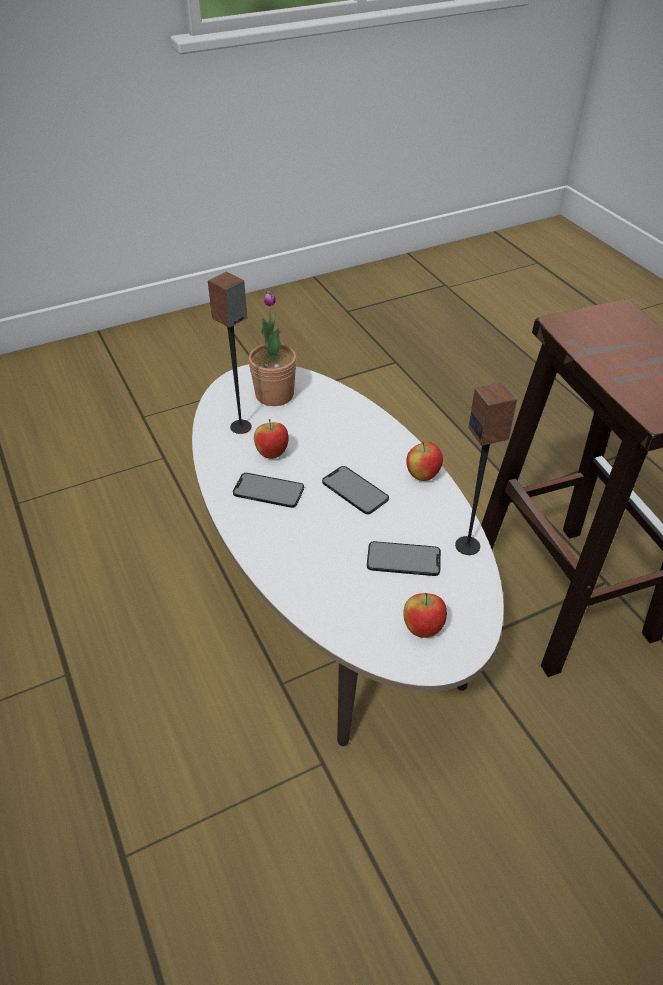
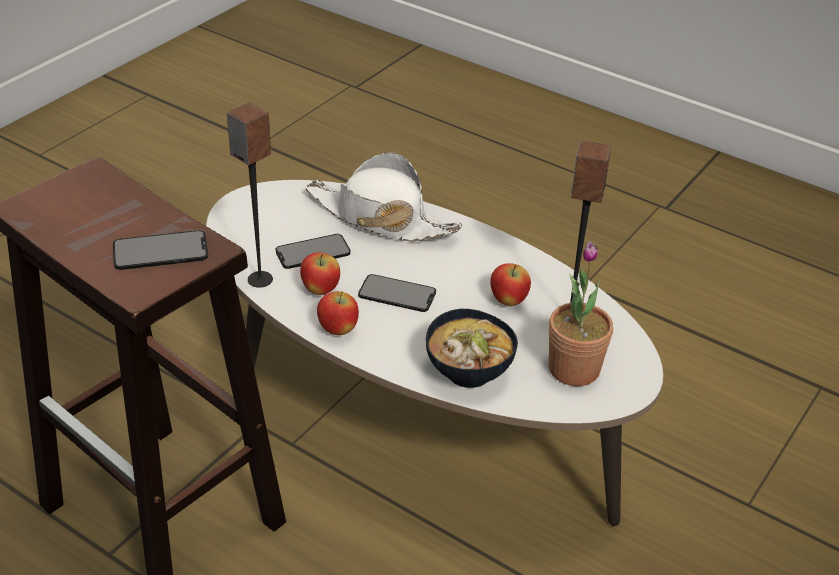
camera: 150 degrees right, 5 degrees down
(268, 490) = (478, 267): phone -> phone (160, 251)
(313, 576) = (380, 217): none -> white hat
(348, 414) = (468, 373): none -> bowl
(423, 629) = (270, 211): apple -> apple (320, 290)

